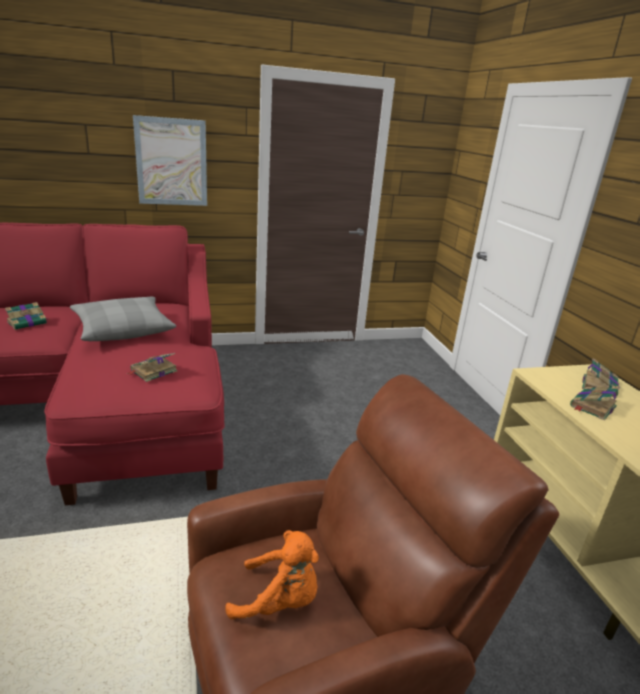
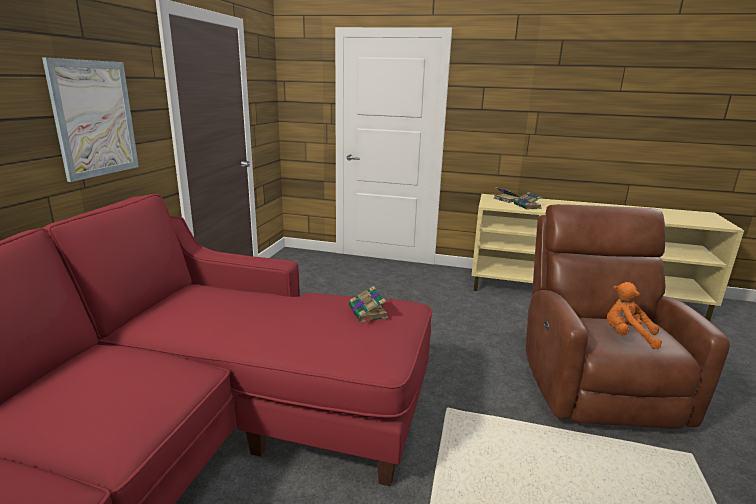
camera: 60 degrees left, 5 degrees down
(28, 322) = (123, 380): book -> none
(123, 328) = (242, 315): grey pillow -> none
(279, 601) = (627, 336): orange plush toy -> orange plush toy turned 105 degrees counterclockwise

